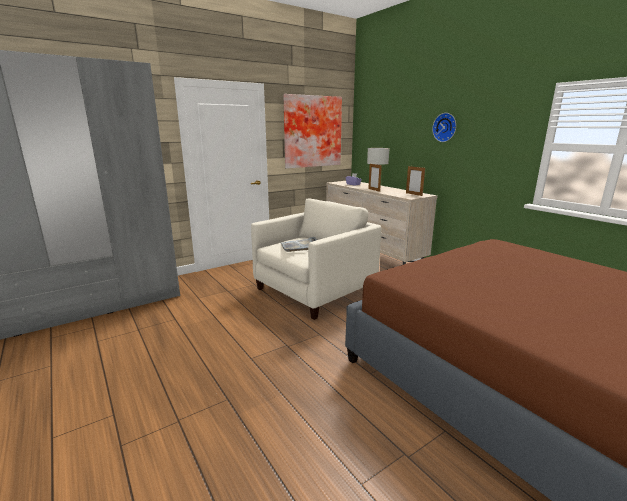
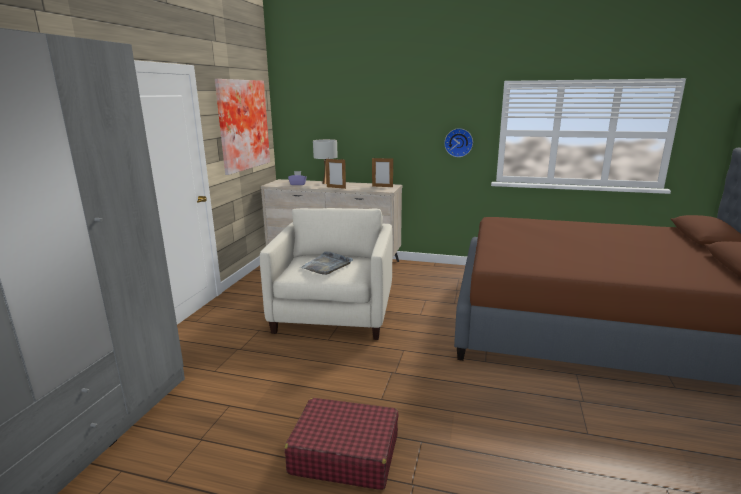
camera: 40 degrees left, 0 degrees up
(178, 377) = (344, 454): none -> red suitcase
(445, 127) = (401, 116): wall clock -> wall clock (458, 142)

